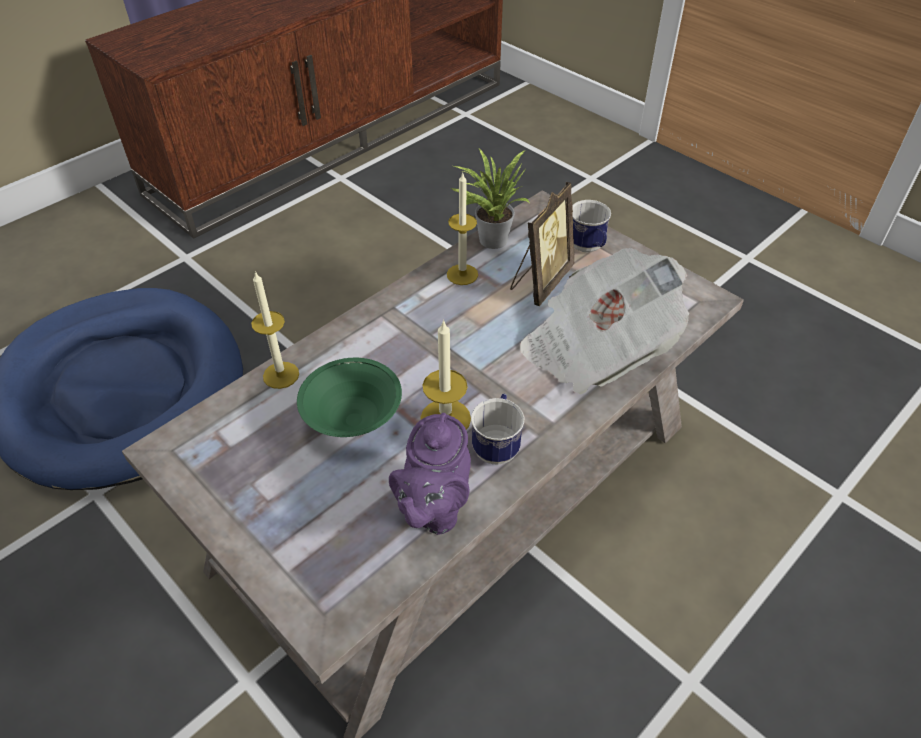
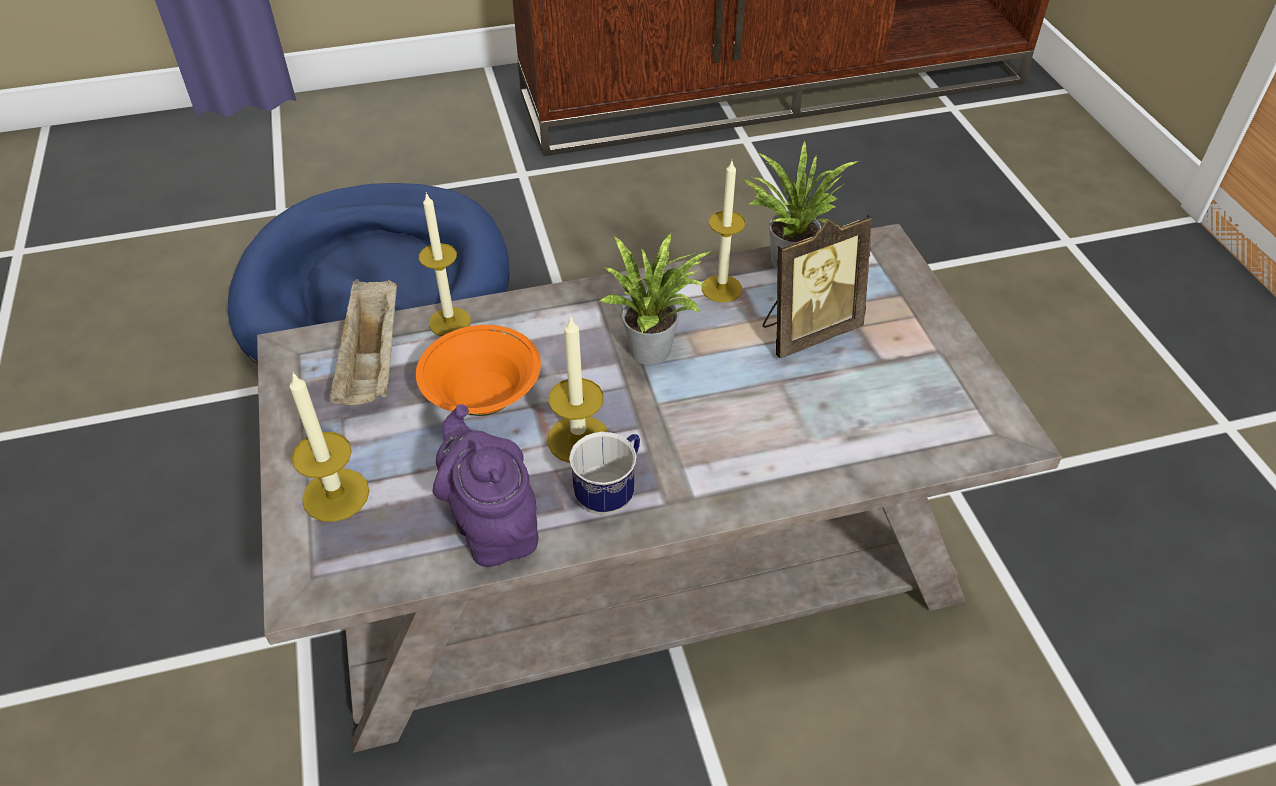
camera: 30 degrees right, 0 degrees up
(243, 431) = (373, 363): none -> beige tray
(293, 543) = (336, 495): none -> candle
(354, 421) = (484, 400): green bowl -> orange bowl
(433, 508) = (493, 527): purple teapot -> purple teapot turned 105 degrees clockwise
(450, 334) = (656, 350): none -> potted plant
(588, 248) = (900, 314): mug -> none
(596, 348) = (813, 435): newspaper -> none

